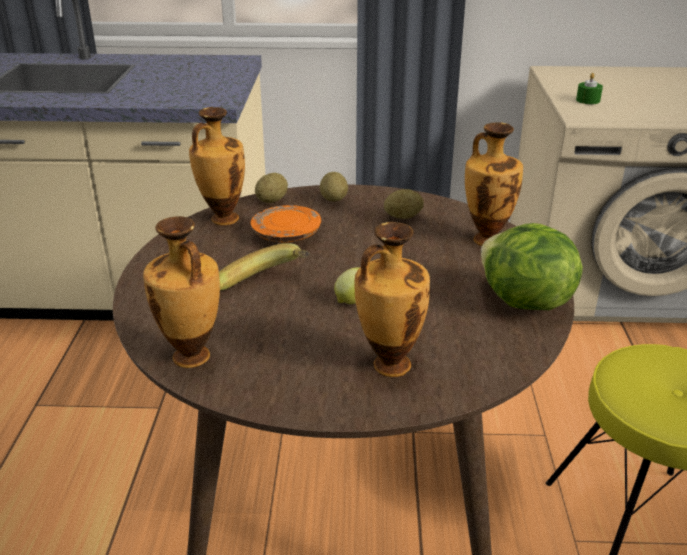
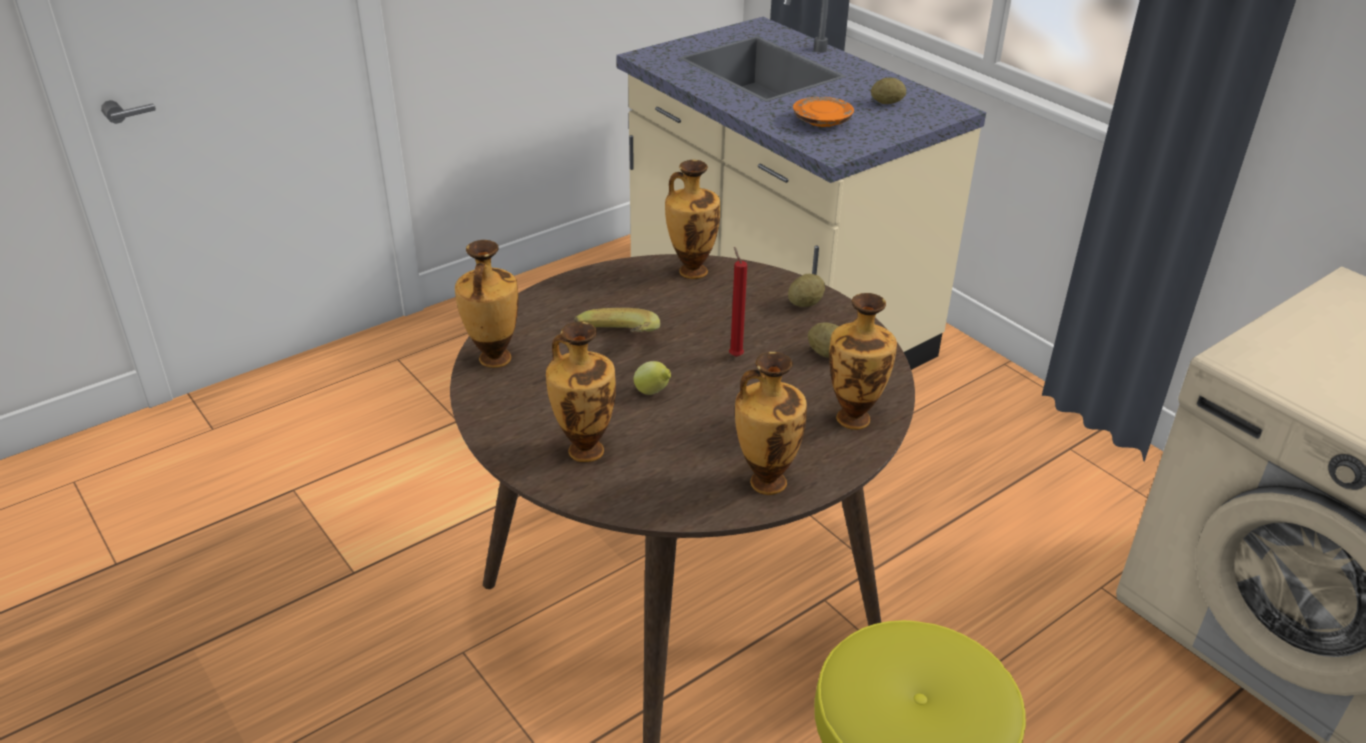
camera: 50 degrees right, 5 degrees up
(272, 200) = (756, 275): potato -> potato (887, 103)
(286, 235) = (708, 312): orange plate -> orange plate (821, 121)
(355, 248) = (735, 355): none -> red candle
(523, 302) = (765, 481): lettuce -> vase
(588, 100) = (1299, 347): green candle -> none

